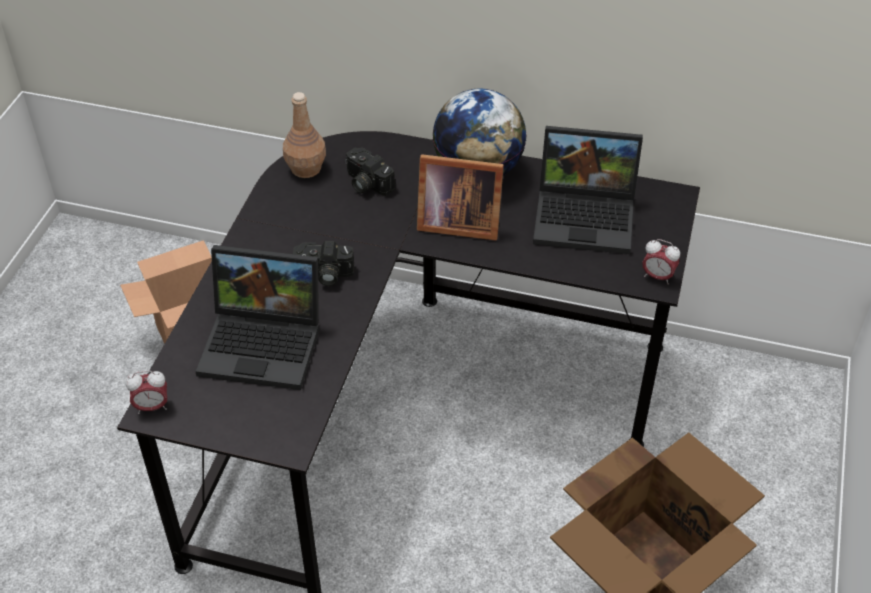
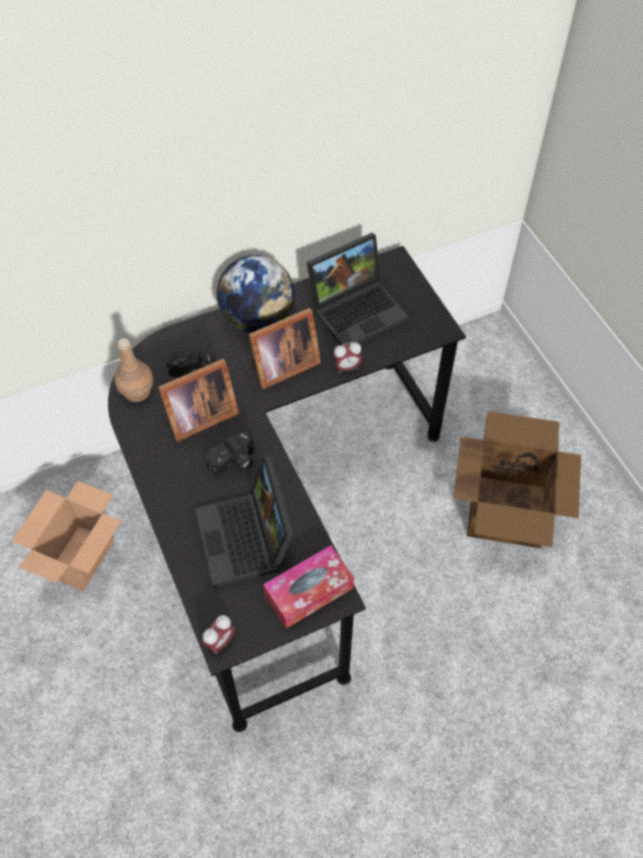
camera: 40 degrees left, 10 degrees up
(265, 343) = (247, 540): laptop -> laptop turned 105 degrees clockwise
(270, 421) = (309, 592): none -> tissue box
(334, 218) = (198, 417): none -> picture frame
(657, 277) = (438, 325): alarm clock -> alarm clock (347, 367)

